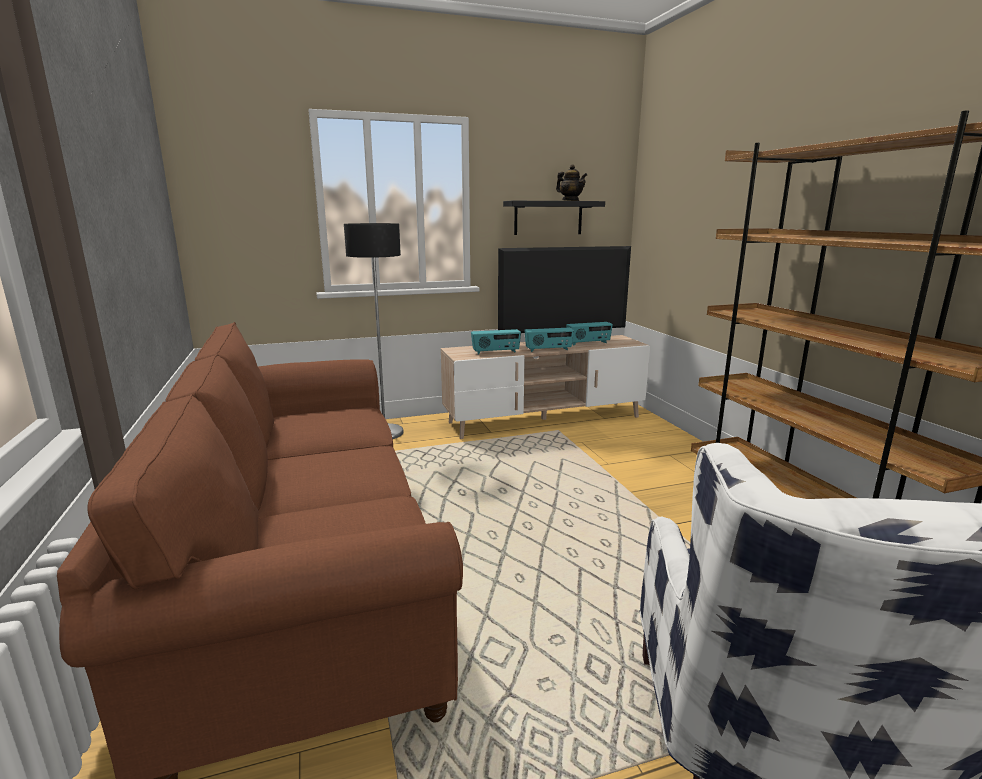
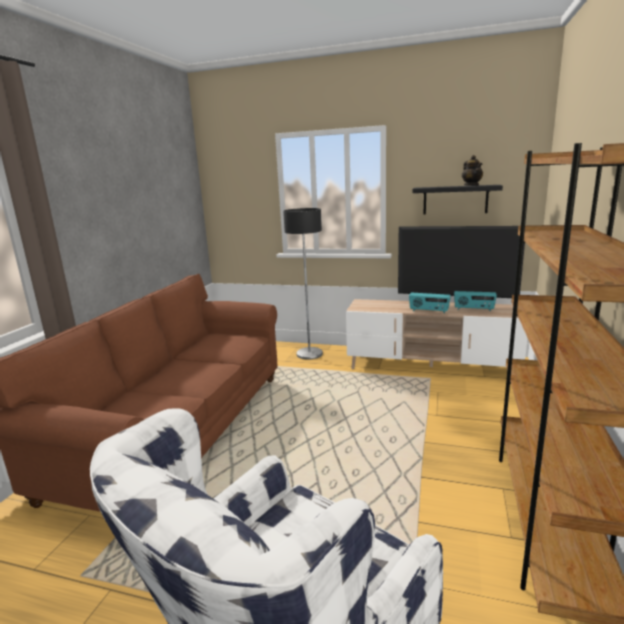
camera: 35 degrees right, 0 degrees up
(496, 352) = (385, 308): radio -> none

